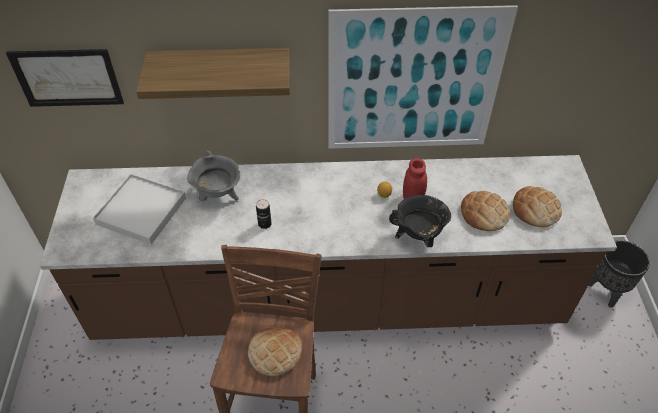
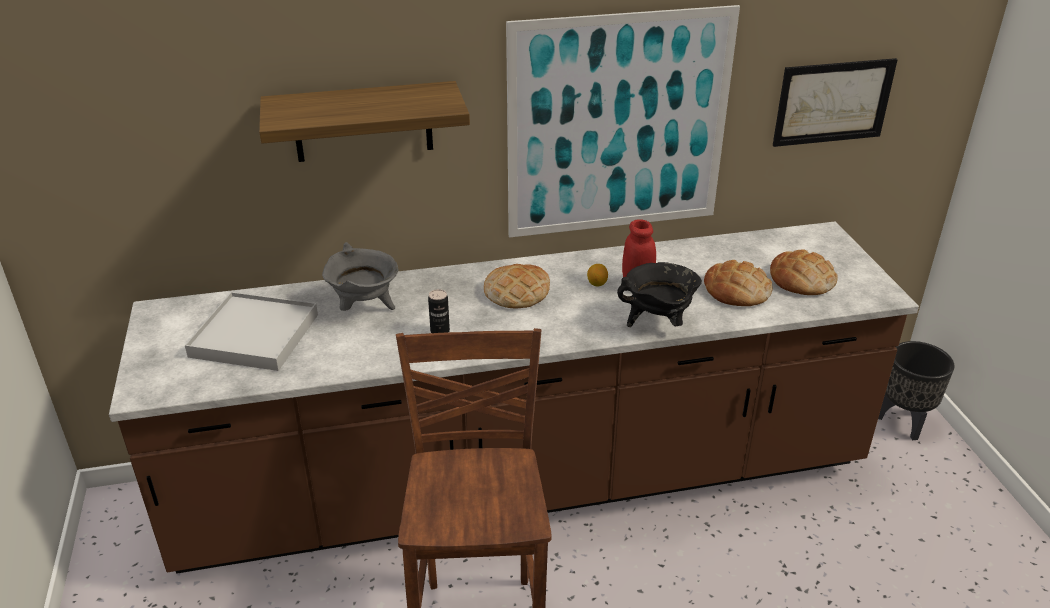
camera: 10 degrees left, 15 degrees down
(67, 78) = (145, 146): picture -> picture (833, 102)
(275, 353) = (487, 492): bread -> bread (517, 292)

